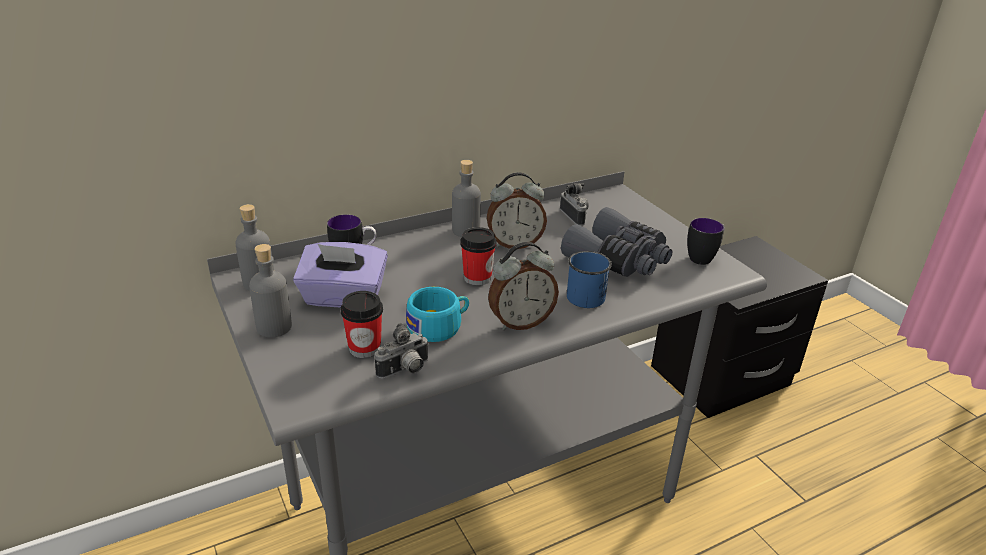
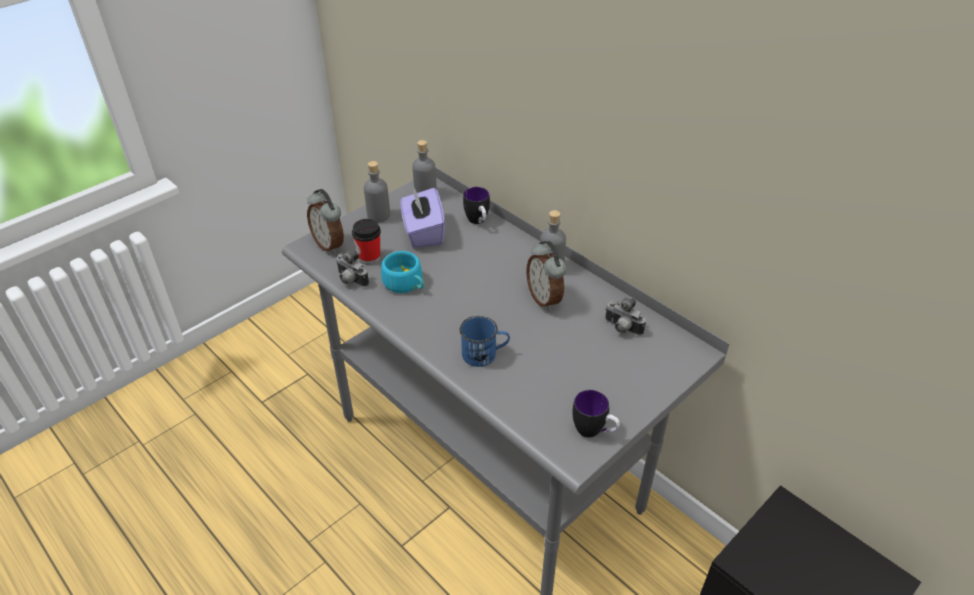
camera: 75 degrees right, 10 degrees up
(477, 278) = (479, 288): cup -> none
(520, 322) = (427, 323): alarm clock -> alarm clock (330, 245)
(576, 216) = (621, 329): camera -> camera turned 75 degrees clockwise
(619, 260) = (554, 368): grey binoculars -> none

